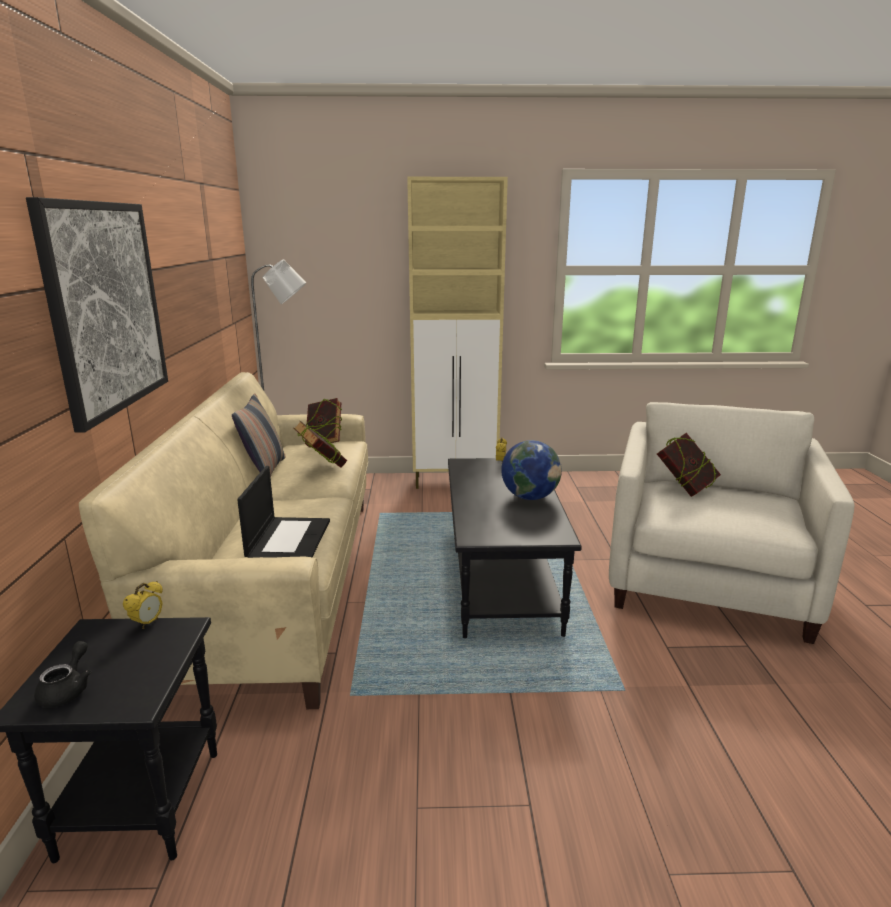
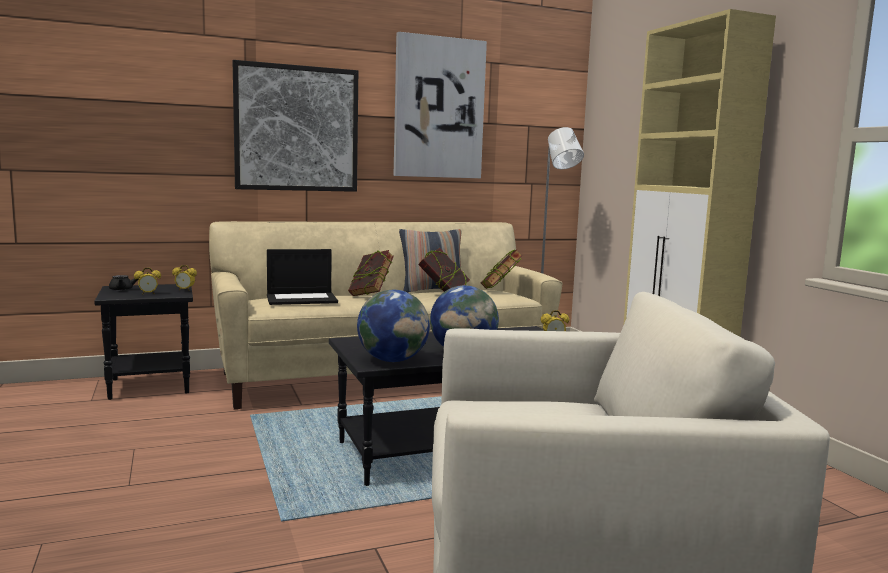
camera: 70 degrees right, 10 degrees down
(147, 660) = (148, 294): none -> alarm clock
(187, 248) = (439, 108): none -> picture
(550, 526) = (392, 360): none -> globe
(685, 489) = (567, 409): book -> book (370, 295)

